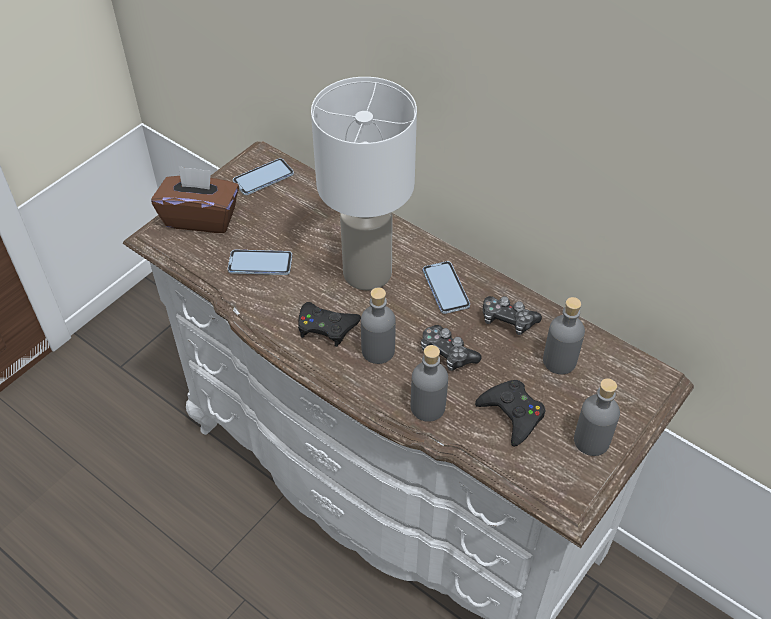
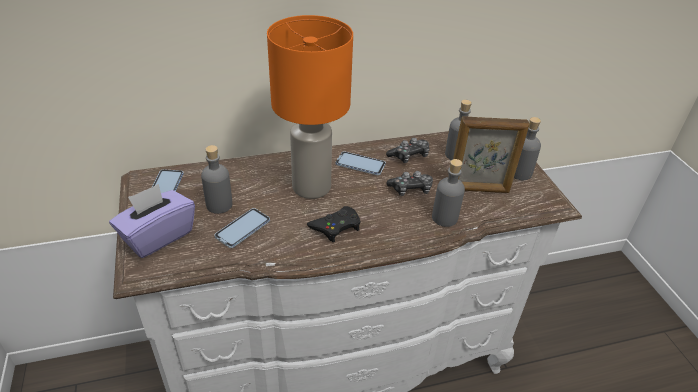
camera: 55 degrees left, 10 degrees down
(201, 217) = (158, 236): brown tissue box -> purple tissue box
(368, 272) = (311, 186): white table lamp -> orange table lamp
(378, 351) = (380, 215): grey bottle -> grey bottle (219, 205)
(512, 414) = (478, 189): black game controller -> picture frame

